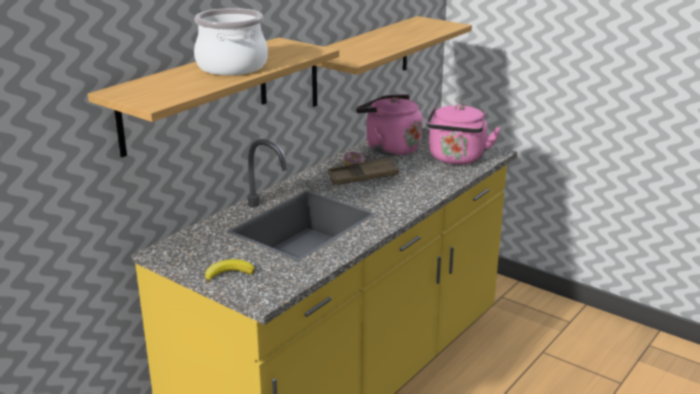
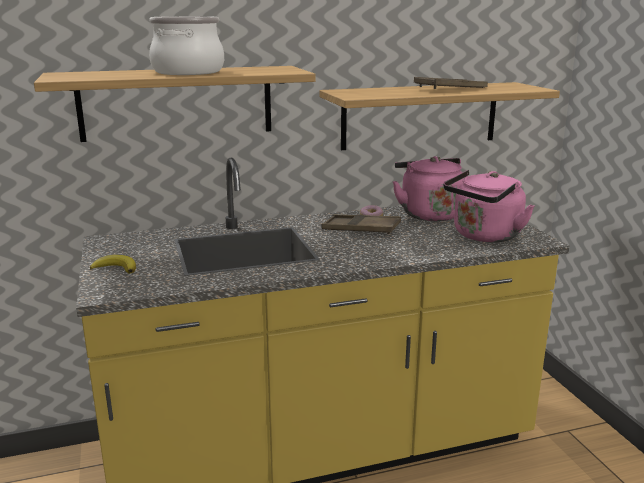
camera: 35 degrees right, 5 degrees down
(396, 36) = (450, 89): none -> brown tray

